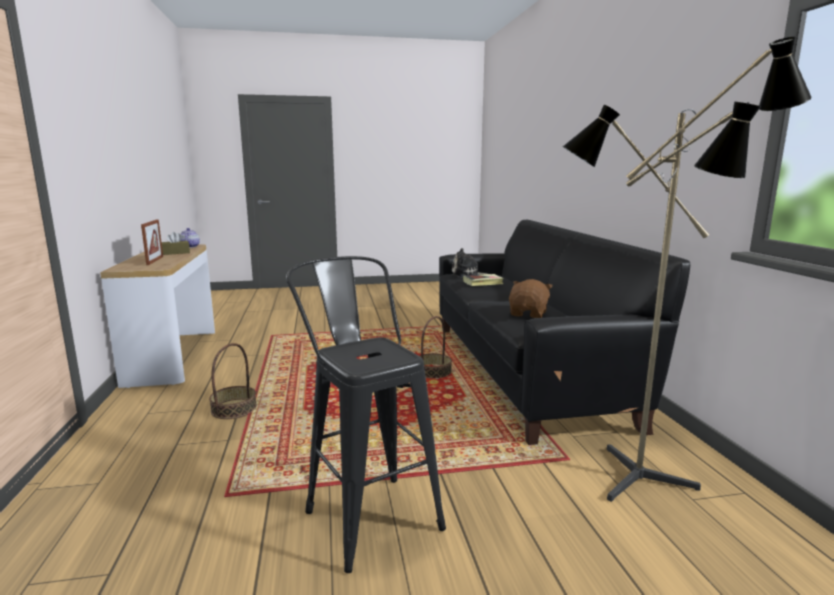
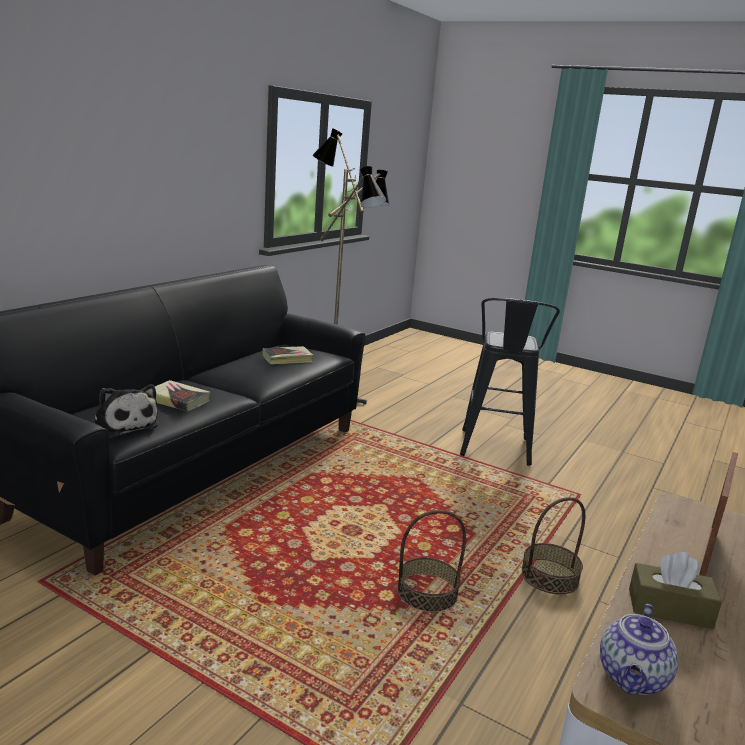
camera: 140 degrees left, 5 degrees up
(433, 372) = (279, 513): basket -> basket (427, 593)
(529, 314) = (287, 359): brown plush toy -> book

